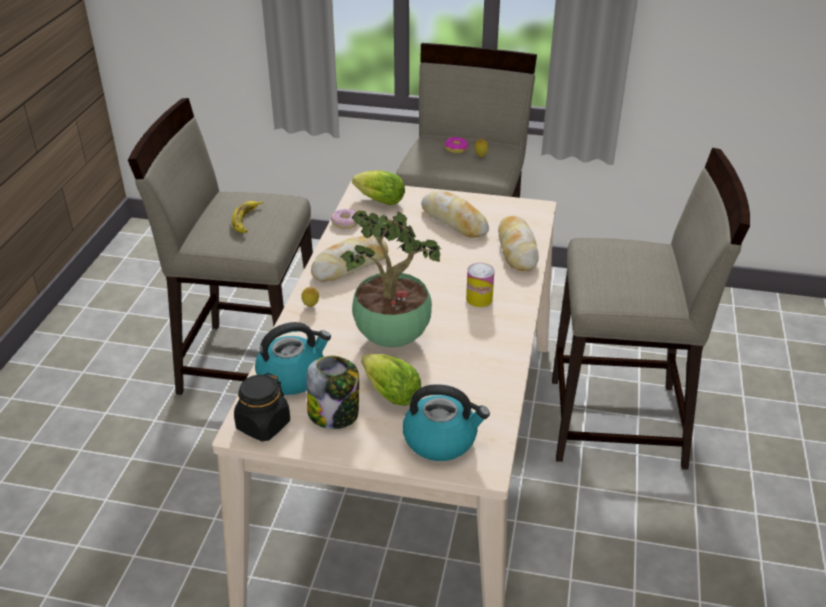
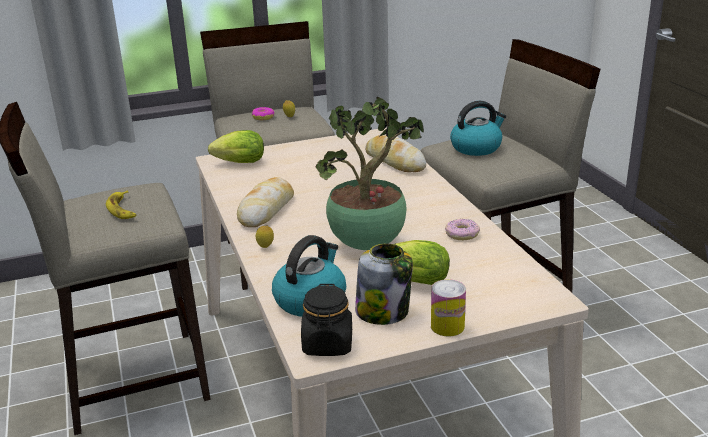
camera: 30 degrees left, 10 degrees down
(345, 222) = (226, 184): donut -> donut (461, 234)
(441, 439) = (495, 295): kettle -> kettle (476, 147)
(454, 221) = (321, 158): bread -> none
(479, 299) = (405, 199): can -> can (447, 326)

